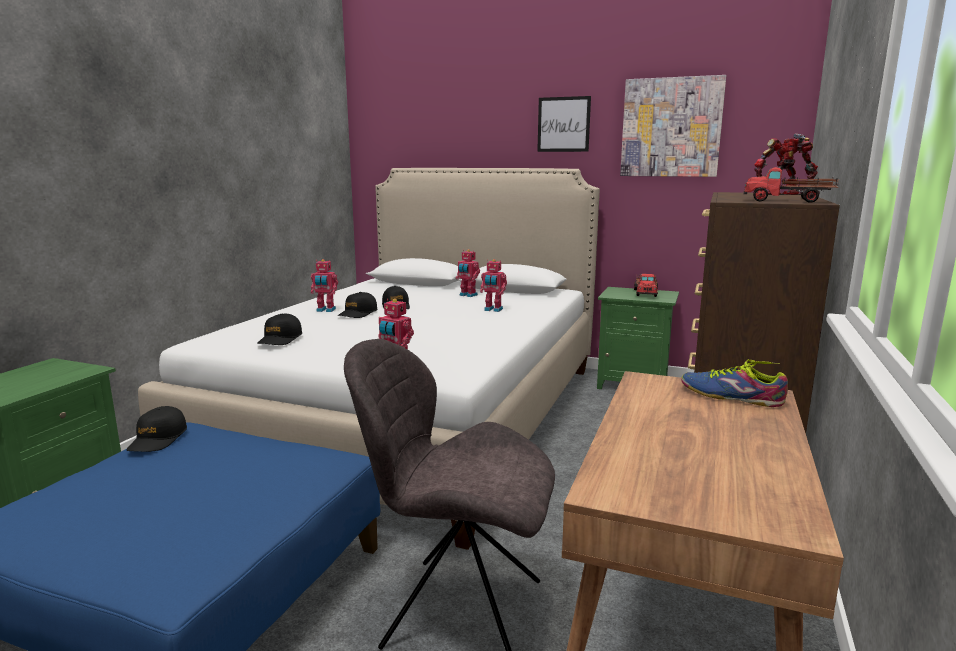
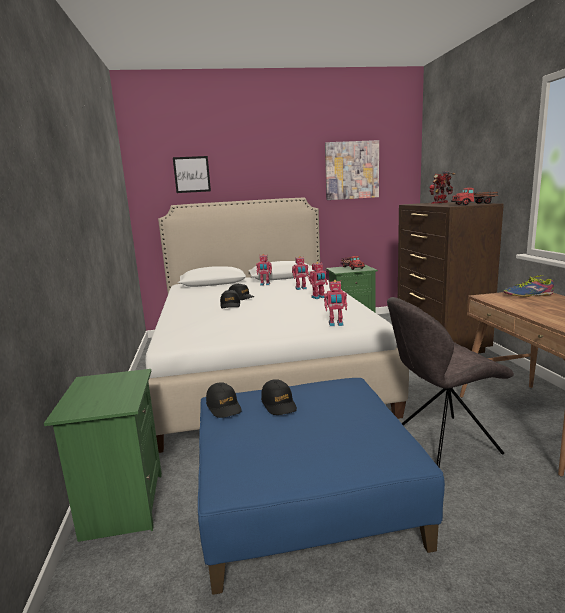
camera: 30 degrees left, 0 degrees up
(280, 339) = (226, 326): black cap -> black cap (279, 404)
(325, 310) = (201, 308): toy robot -> toy robot (318, 297)
(563, 124) = (289, 170): picture -> picture (192, 174)

